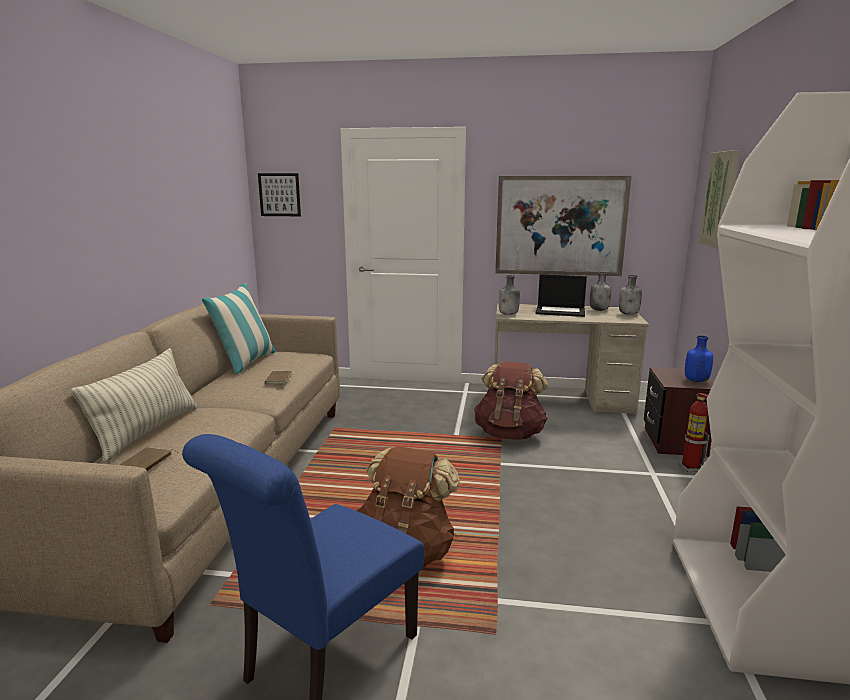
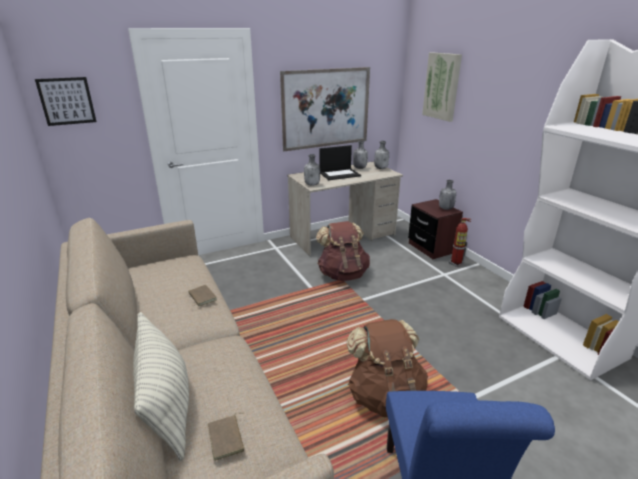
camera: 35 degrees left, 10 degrees up
(246, 363) = (140, 288): pillow -> none
(695, 380) = (445, 208): blue bottle -> grey bottle

